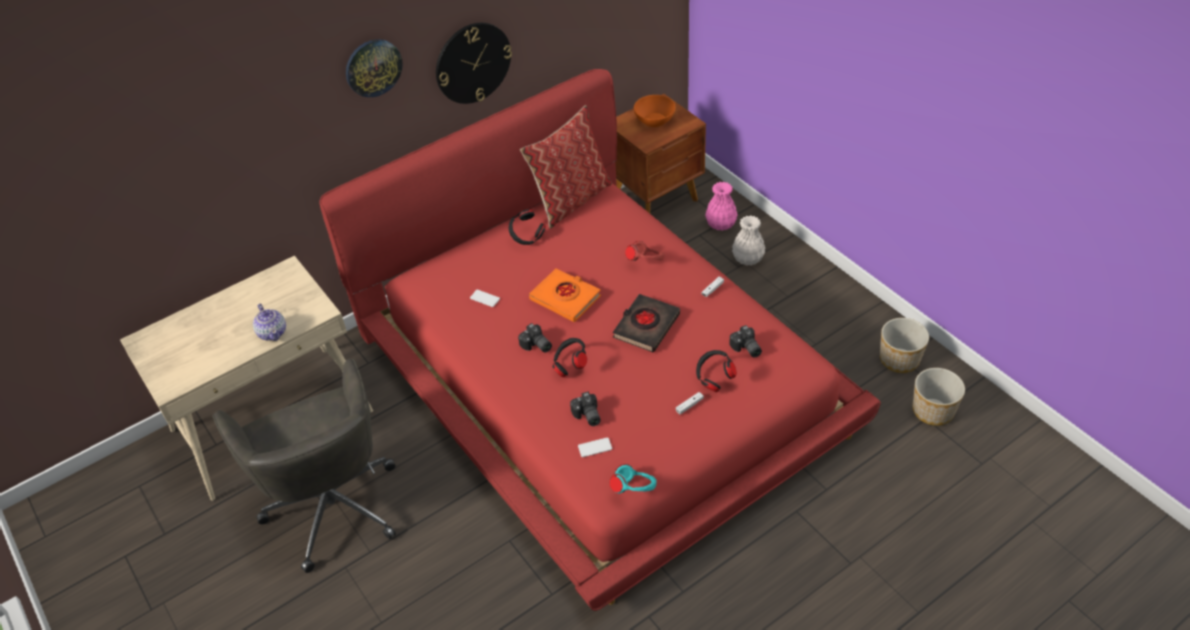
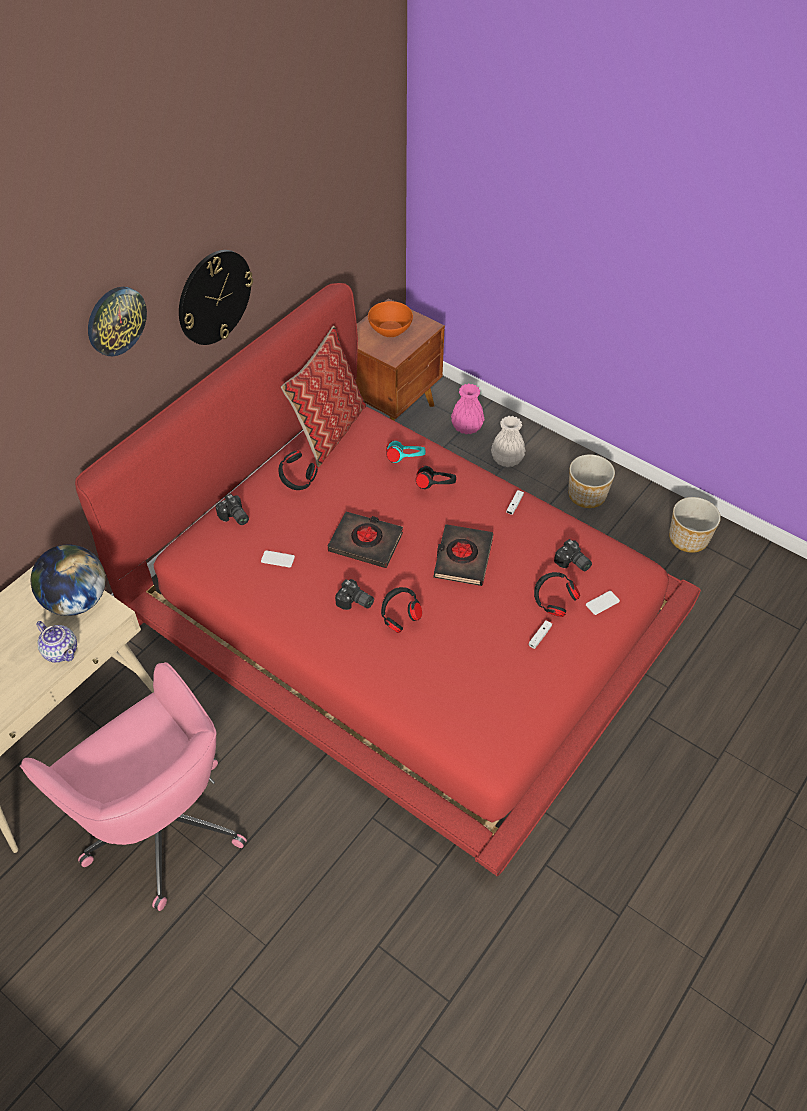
camera: 20 degrees left, 5 degrees up
(299, 296) = (76, 601): none -> globe
(332, 504) = (161, 823): grey office chair -> pink office chair
(565, 298) = (366, 542): orange book -> black book
(587, 416) = (439, 671): camera -> camera (234, 517)
(595, 447) = (460, 704): phone -> phone (602, 603)
(634, 490) = (518, 742): turquoise headphones -> turquoise headphones (405, 461)
(646, 262) = (435, 487): red headphones -> black headphones
(933, 410) = (738, 584): planter -> planter (587, 495)

